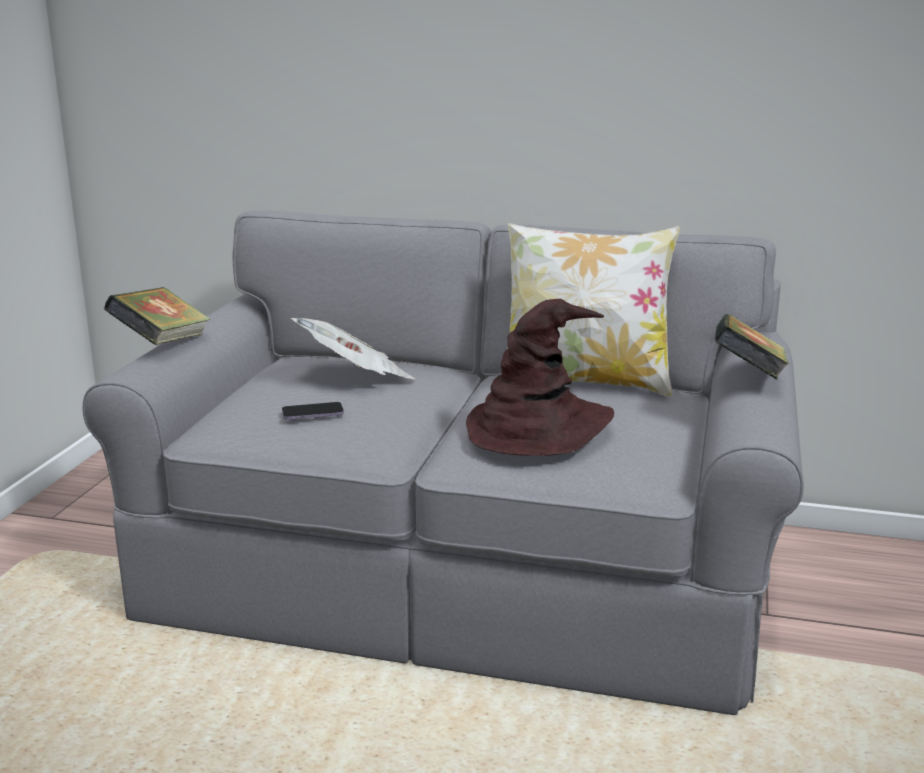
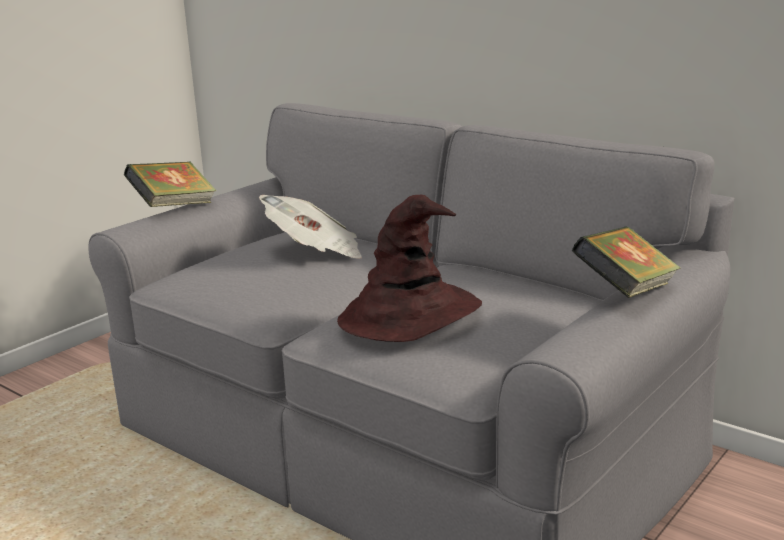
camera: 25 degrees right, 0 degrees up
(312, 413) = (246, 277): phone -> none
(585, 382) = (508, 279): pillow -> none

